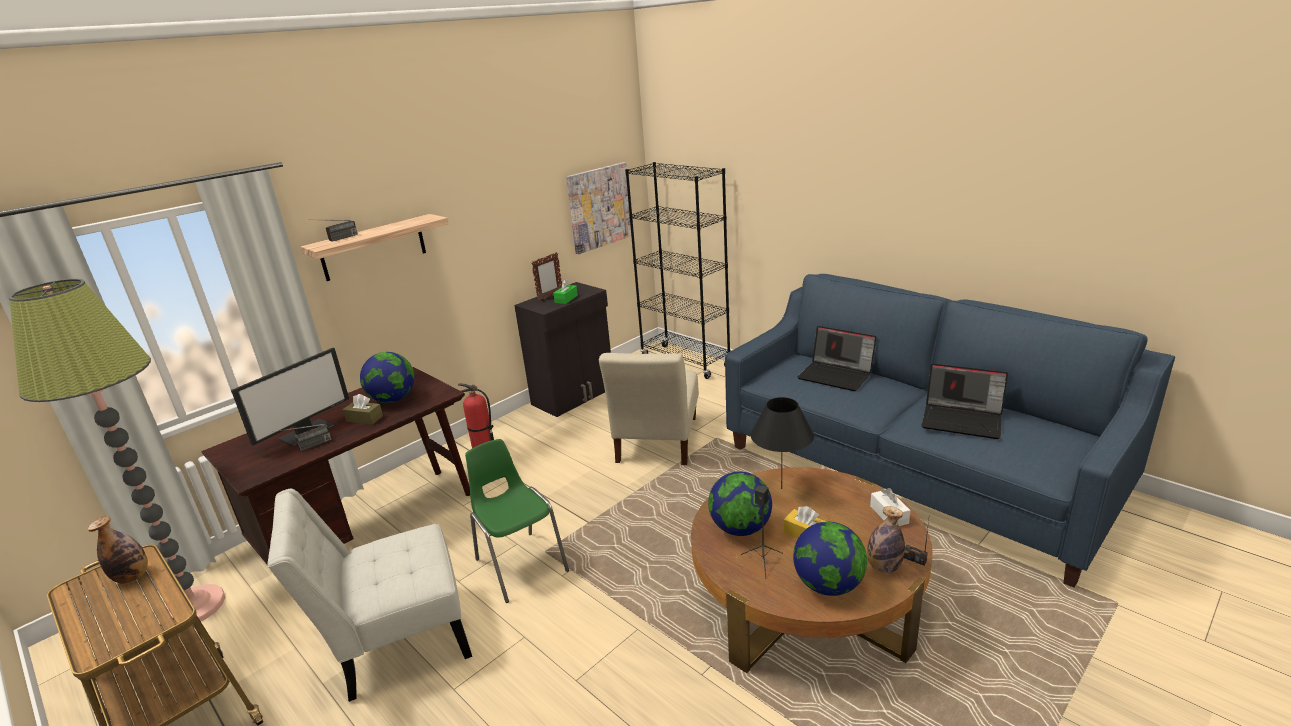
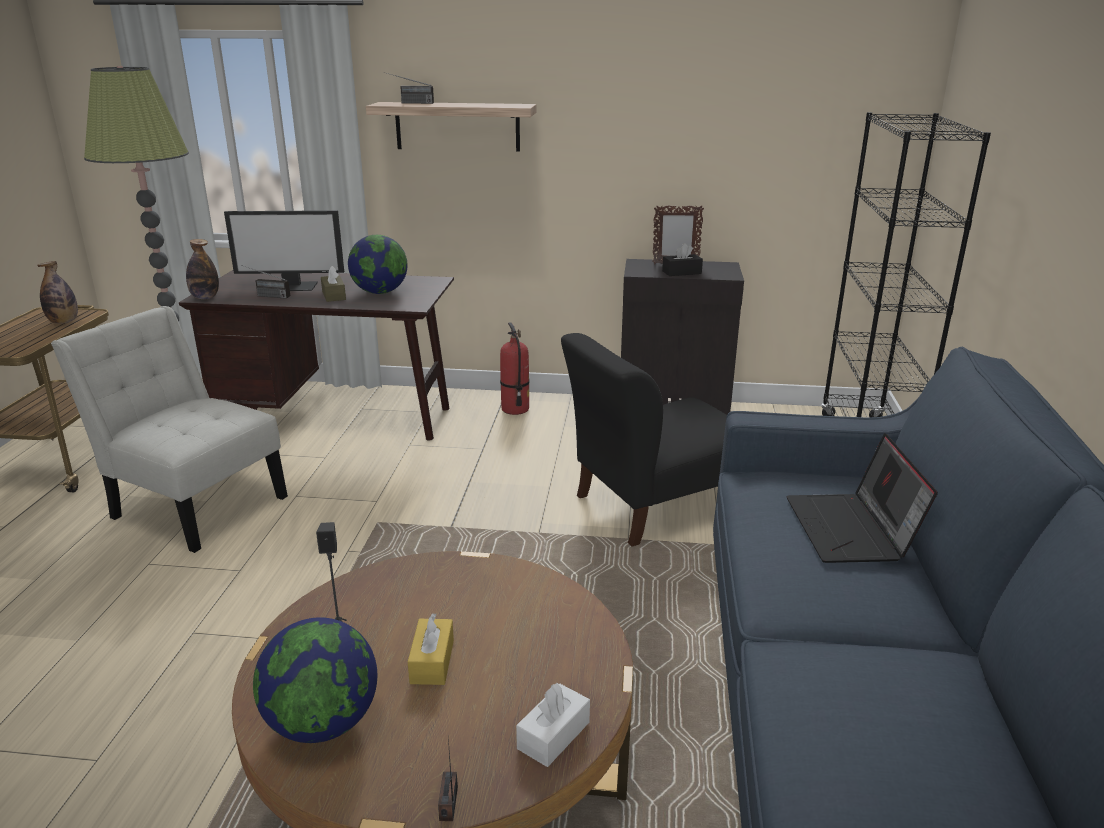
camera: 50 degrees right, 0 degrees up
(520, 565) = (345, 518): green chair -> none
(566, 299) = (681, 272): green tissue box -> black tissue box
(599, 207) = (817, 165): picture -> none
(656, 442) = (653, 505): beige chair -> black chair
(740, 528) = (402, 600): globe -> none
(781, 488) = (527, 603): black table lamp -> none
(883, 567) = (403, 771): bottle -> bottle (205, 297)
(963, 420) = (886, 717): laptop -> none

